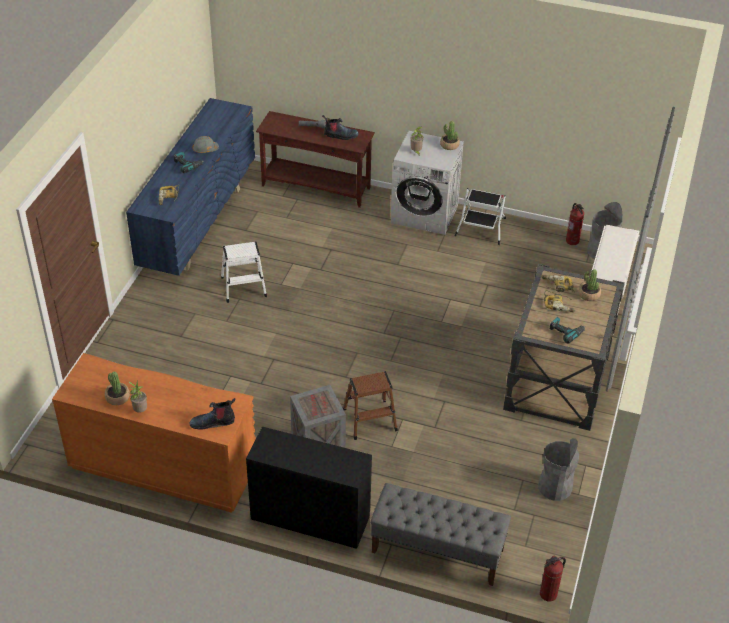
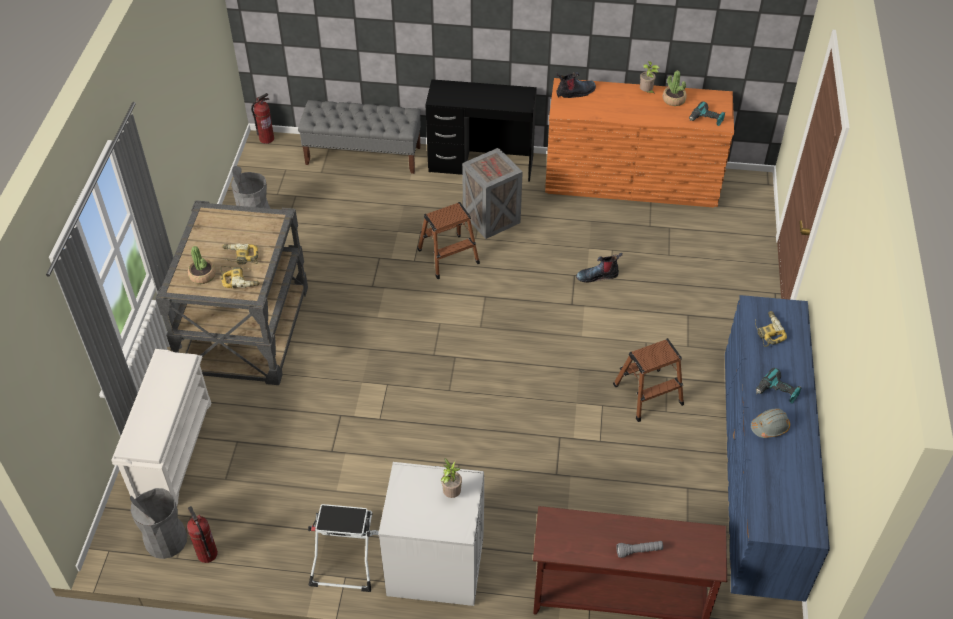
camera: 170 degrees right, 5 degrees up
(243, 286) = (648, 394): white step ladder -> brown step ladder
(340, 136) = (586, 538): boot -> boot (597, 275)
(449, 145) = (400, 519): potted plant -> none
(566, 332) = (235, 225): power drill -> power drill (706, 119)

